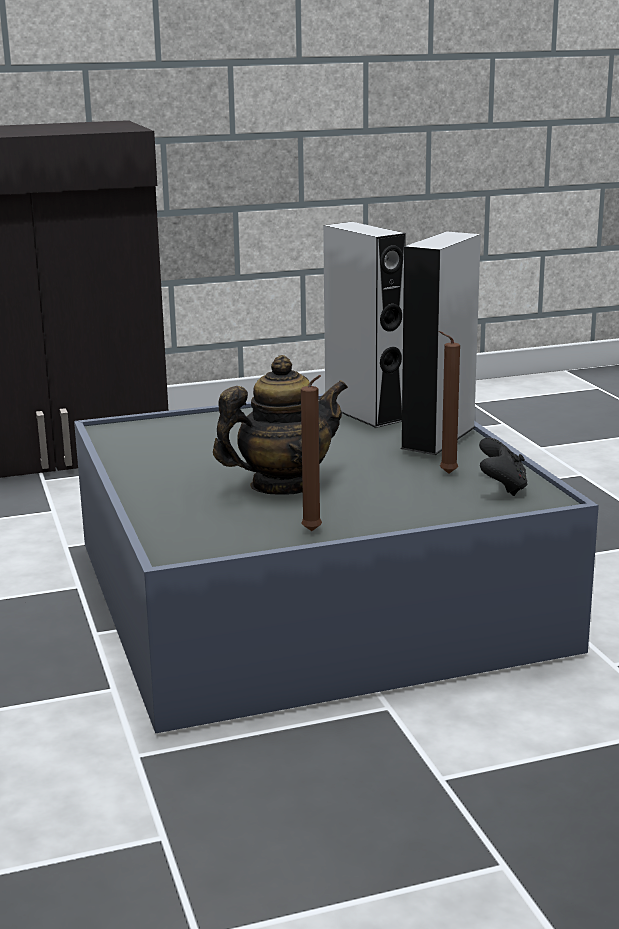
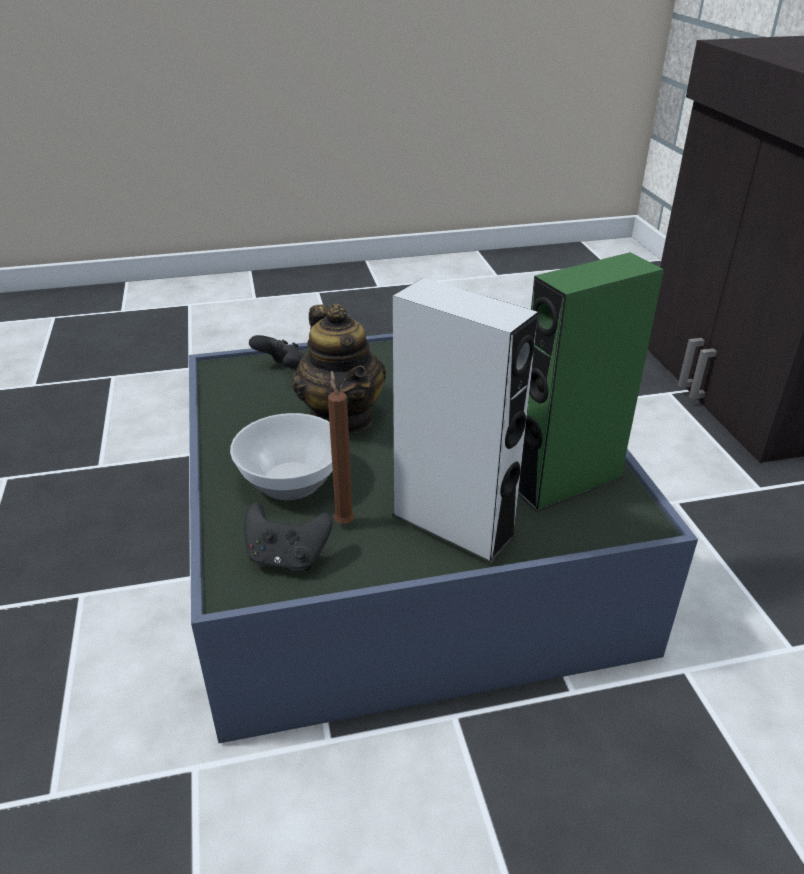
camera: 95 degrees right, 15 degrees up
(185, 519) = (284, 371): none -> black game controller
(313, 532) = (228, 428): brown candle -> none
(363, 413) = (566, 482): grey speaker -> green speaker
(396, 496) = (292, 480): none -> bowl

